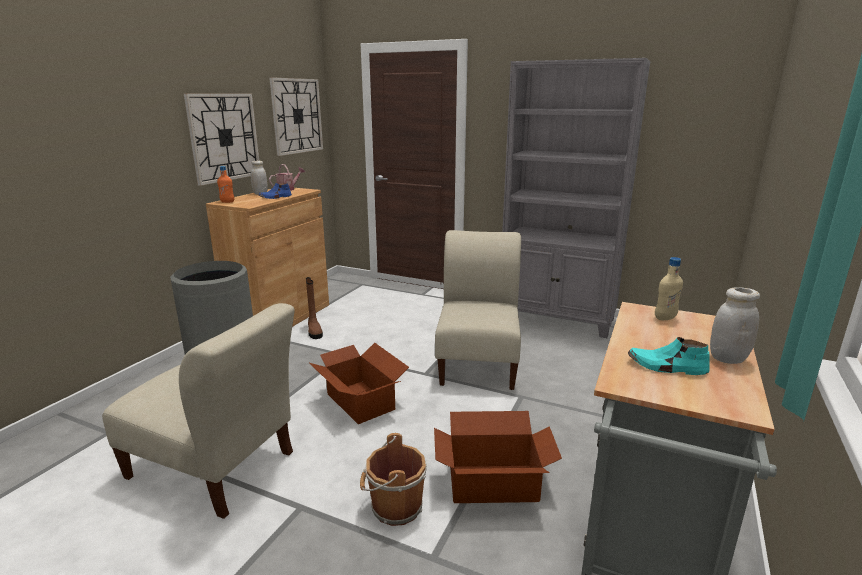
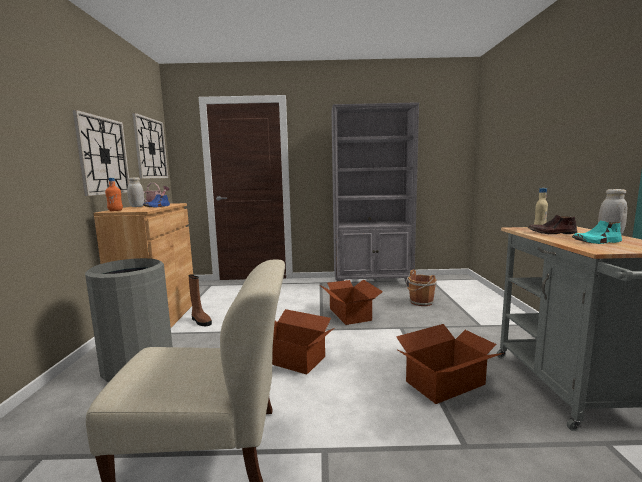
camera: 25 degrees left, 10 degrees down
(394, 508) = (399, 422): brown bucket -> brown bucket (420, 302)
(478, 361) = (350, 314): beige chair -> cardboard box
(657, 332) = (552, 233): none -> brown shoe

